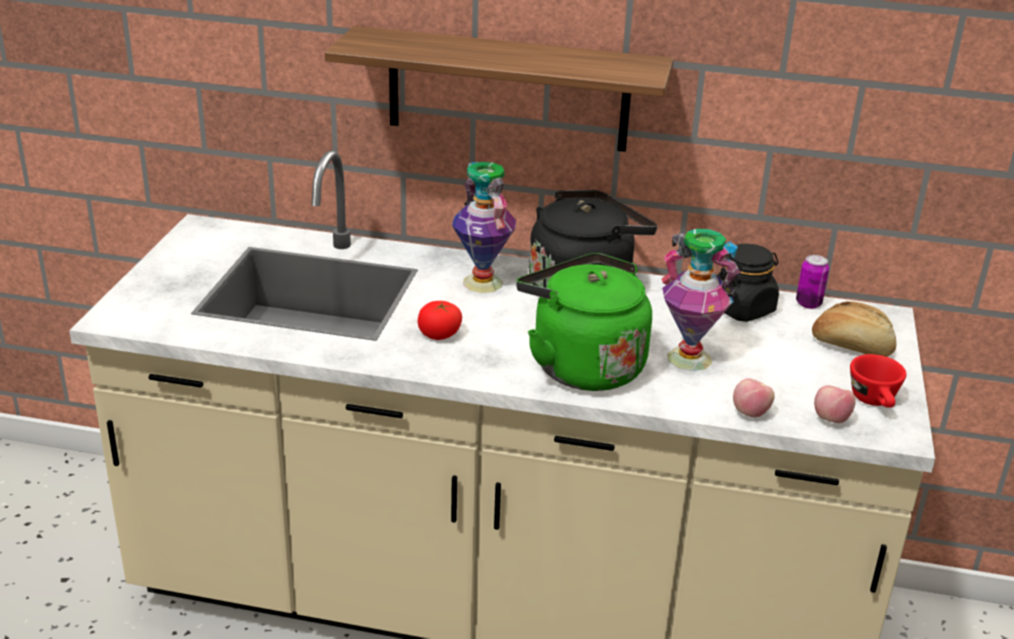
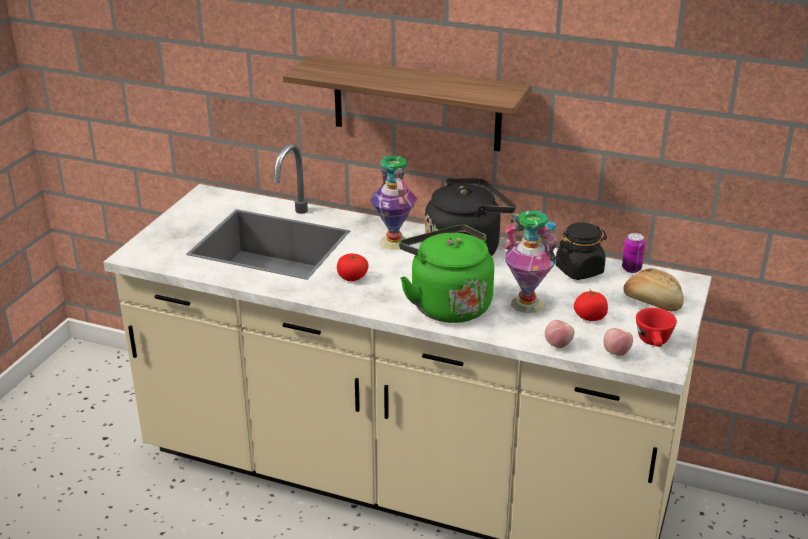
camera: 10 degrees right, 0 degrees up
(779, 372) = (590, 317): none -> tomato

